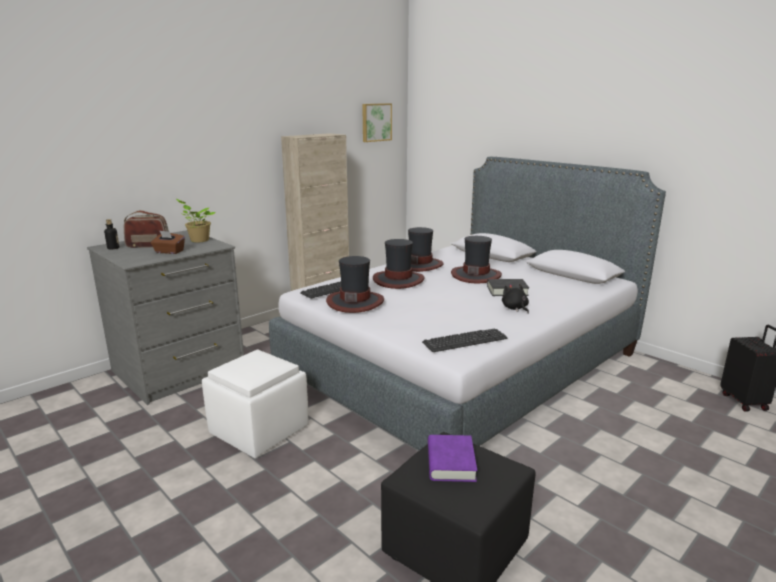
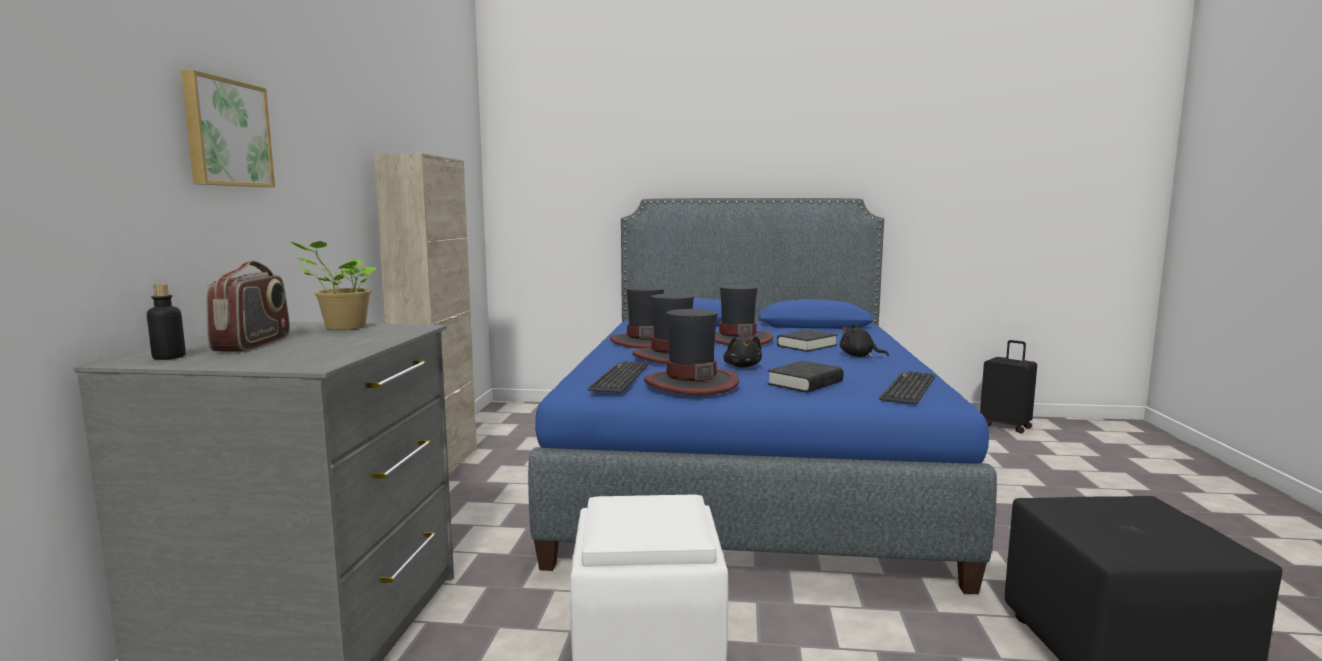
camera: 40 degrees left, 10 degrees down
(148, 245) = (253, 344): radio -> radio turned 135 degrees clockwise
(169, 252) = (339, 344): brown tissue box -> none
(376, 122) = (458, 155): picture -> picture (225, 133)
(416, 319) = (805, 383): none -> black book
(419, 297) = (742, 366): none -> black plush toy
(451, 463) = (1104, 519): purple book -> none
(463, 365) = (746, 470): grey bed -> blue bed

